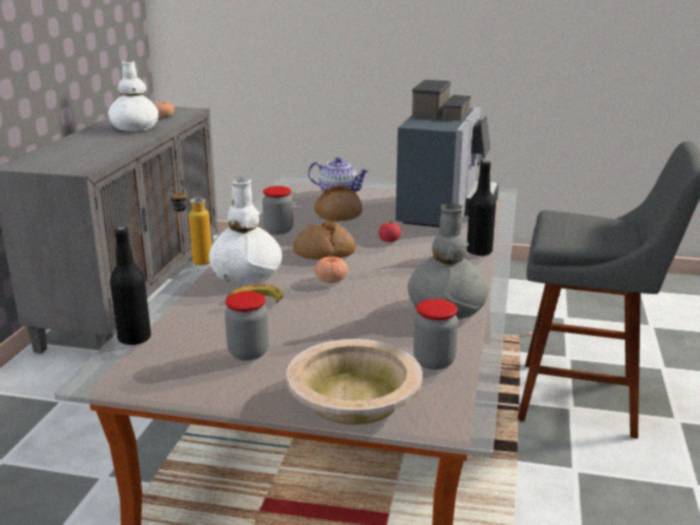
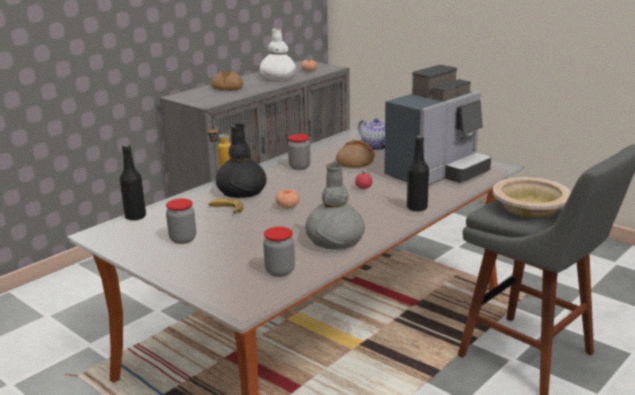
camera: 30 degrees right, 0 degrees up
(246, 274) = (241, 192): white vase -> black vase
(324, 253) = (308, 187): bread -> bread (227, 88)
(354, 398) = (205, 279): beige bowl -> beige bowl (530, 207)

